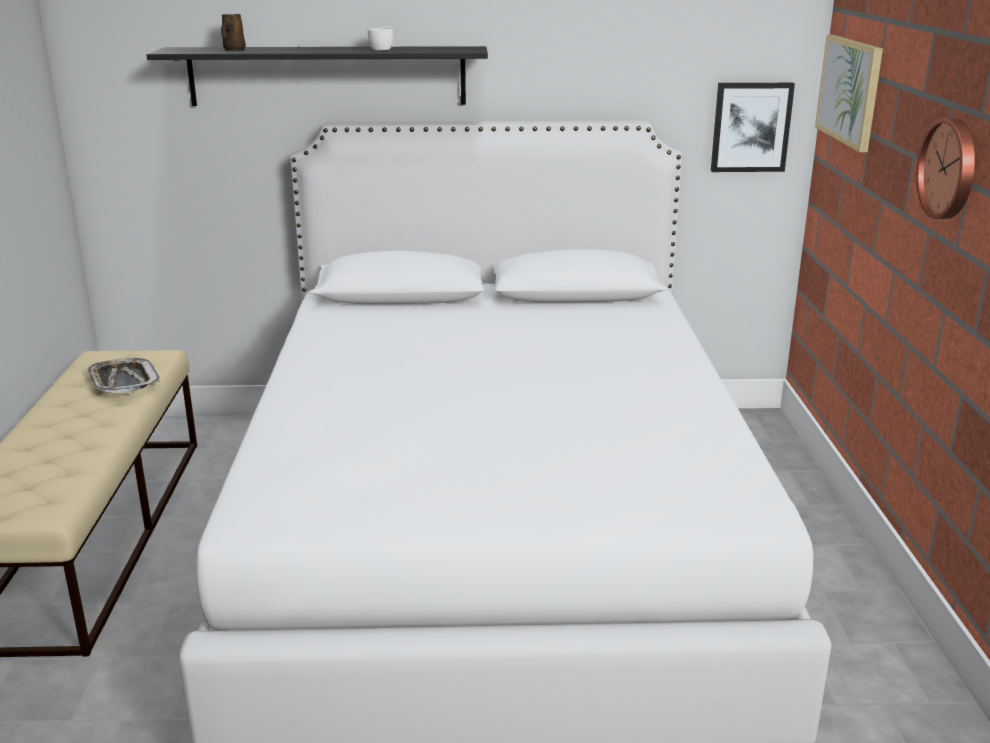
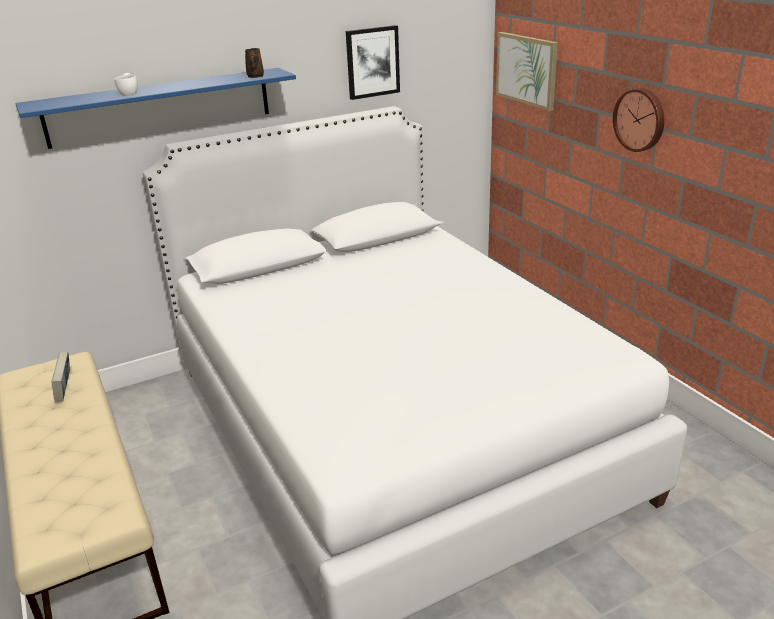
camera: 25 degrees left, 5 degrees up
(123, 381) = (65, 391): tray -> book
(233, 50) = (90, 98): brown mug -> brown mug (255, 77)
(327, 76) = (160, 107): black shelf -> blue shelf
(384, 49) = (211, 81): white cup -> white cup (129, 93)
(751, 127) = (455, 100): picture -> picture (372, 62)

